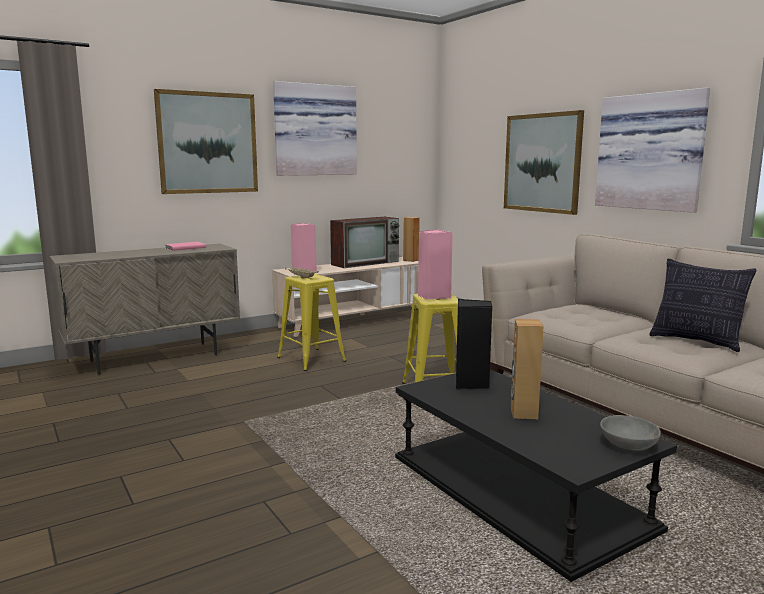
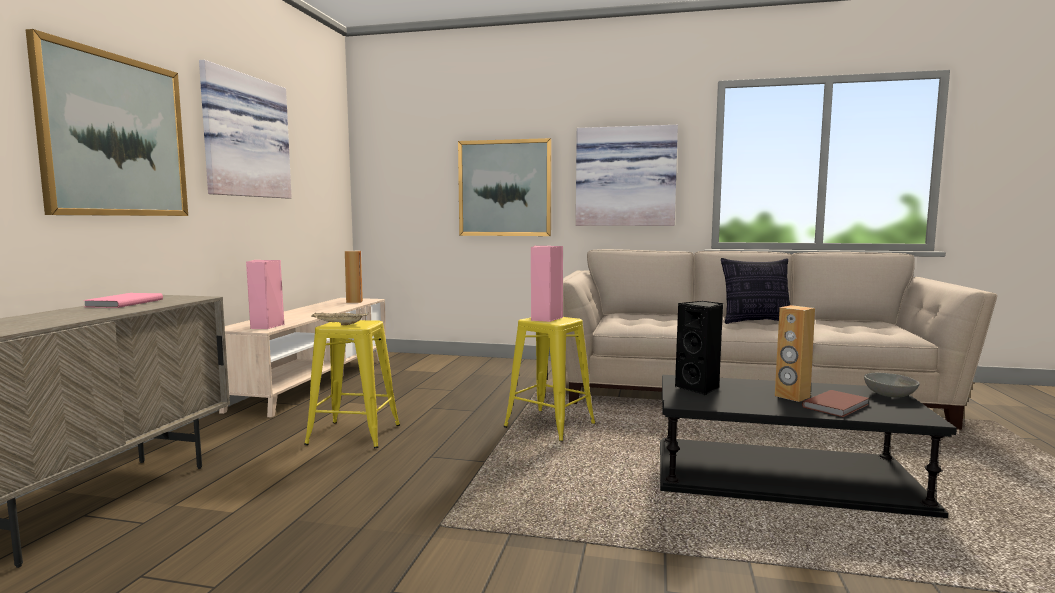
camera: 45 degrees left, 5 degrees down
(366, 263) = (312, 309): television -> none
(534, 432) = (837, 406): none -> brown book

